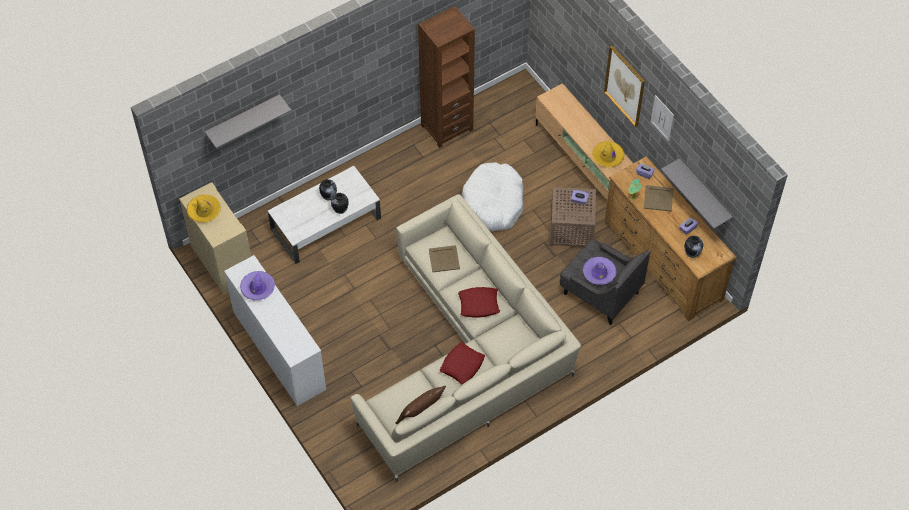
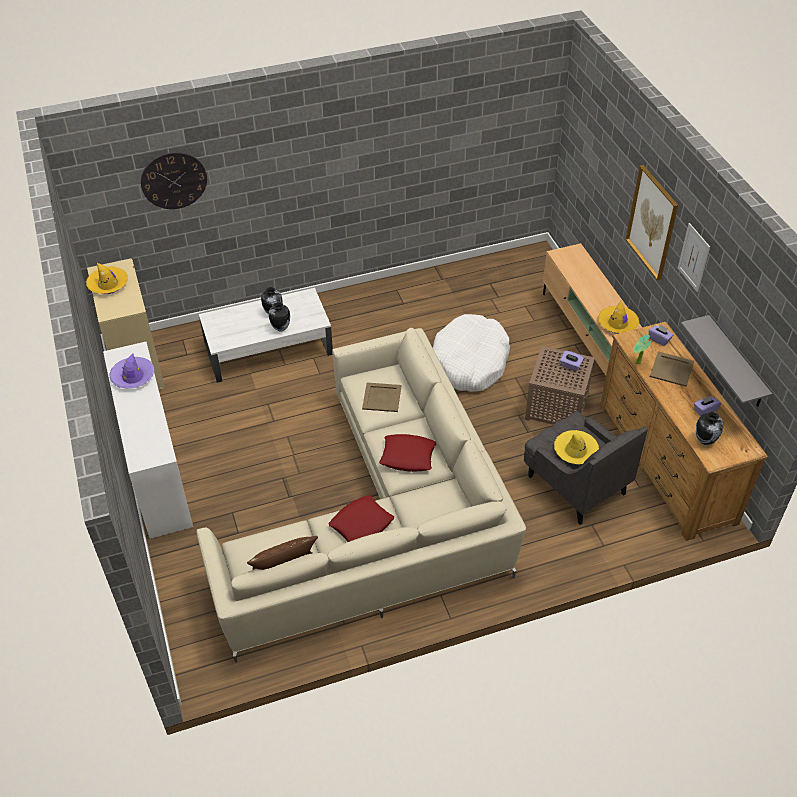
camera: 15 degrees right, 10 degrees down
(243, 119) = (174, 180): grey shelf -> wall clock
(446, 127) = (440, 280): brown bookcase -> none
(599, 273) = (575, 451): purple hat -> yellow hat

